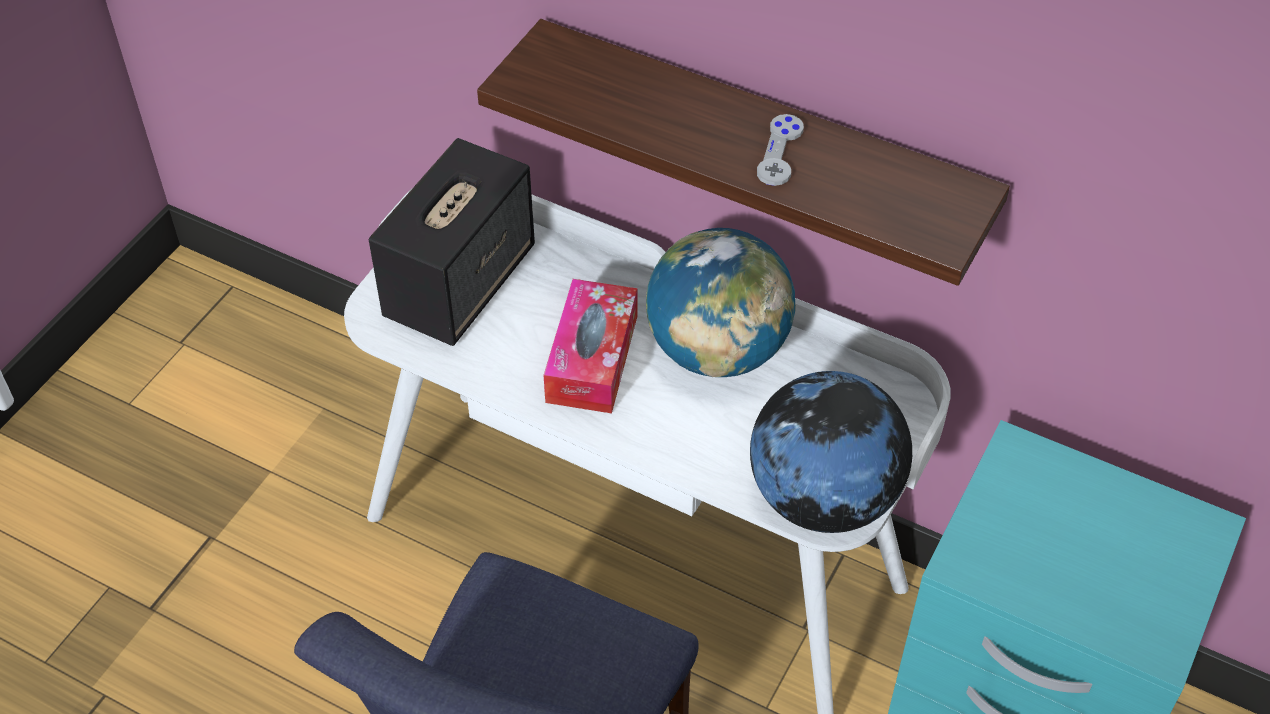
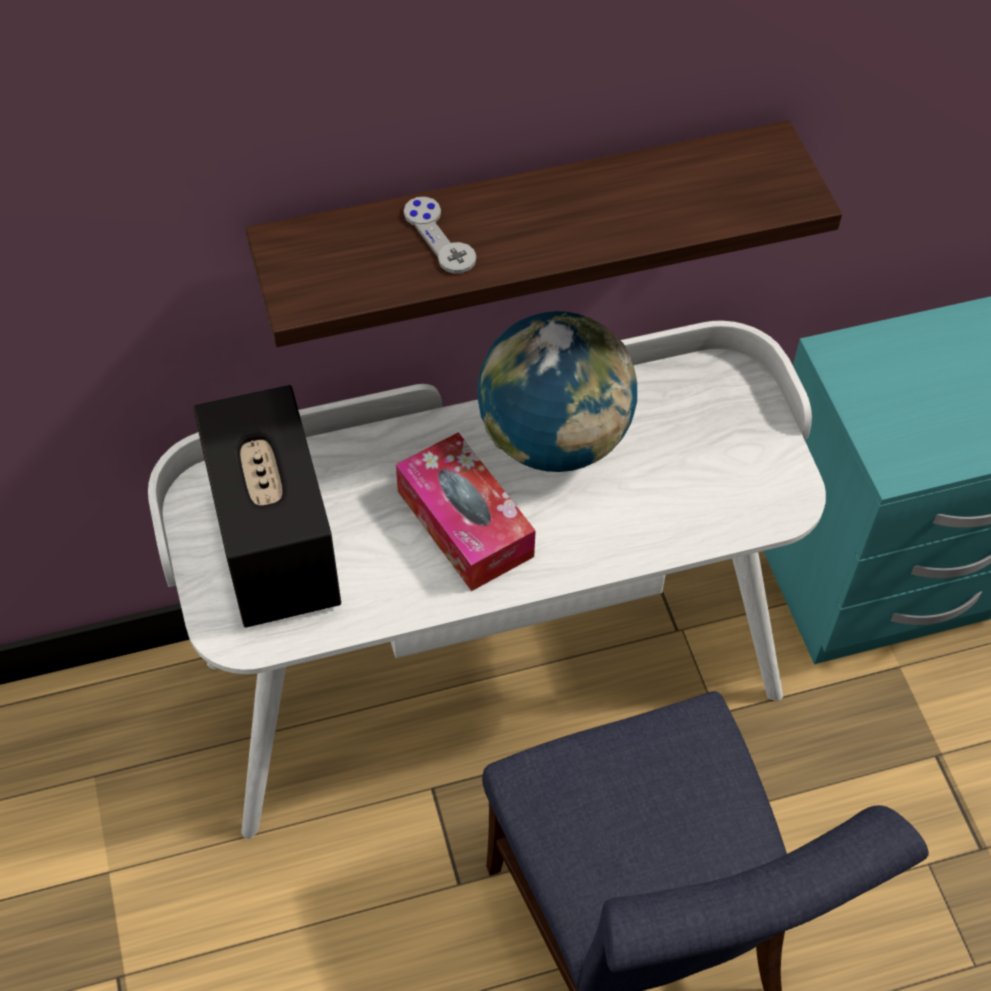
camera: 45 degrees left, 5 degrees up
(780, 151) = (597, 210): grey game controller -> grey game controller (439, 237)
(823, 497) = (762, 495): globe -> none

